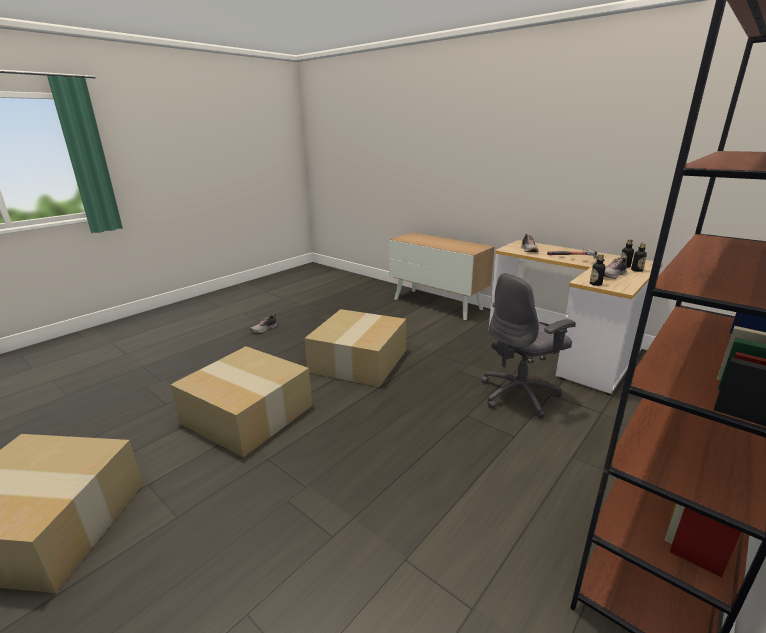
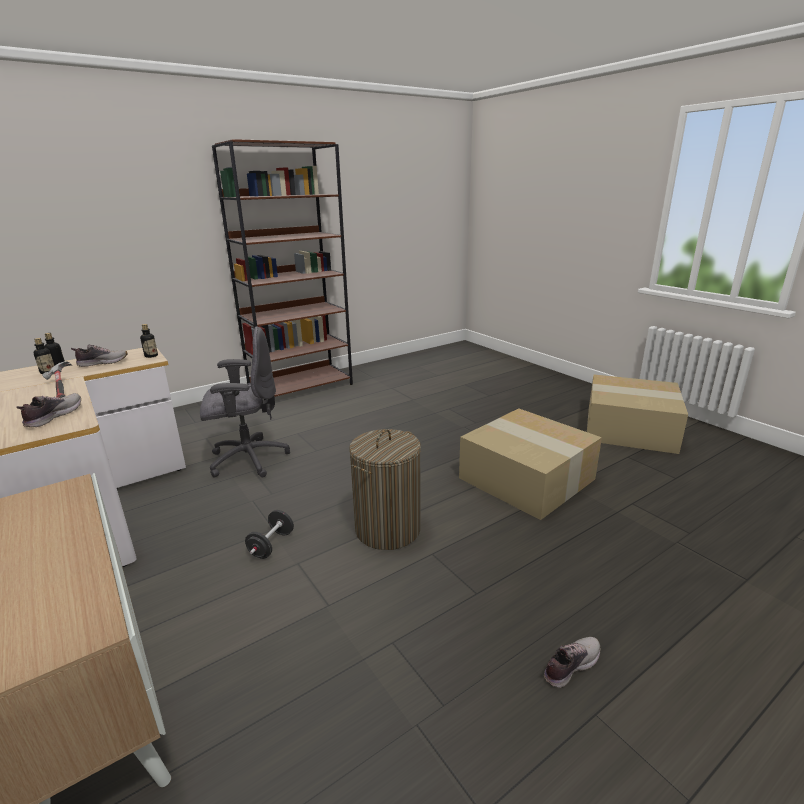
camera: 165 degrees left, 0 degrees up
(359, 361) = (388, 529): cardboard box -> laundry basket
(425, 345) = (271, 545): none -> black dumbbell

